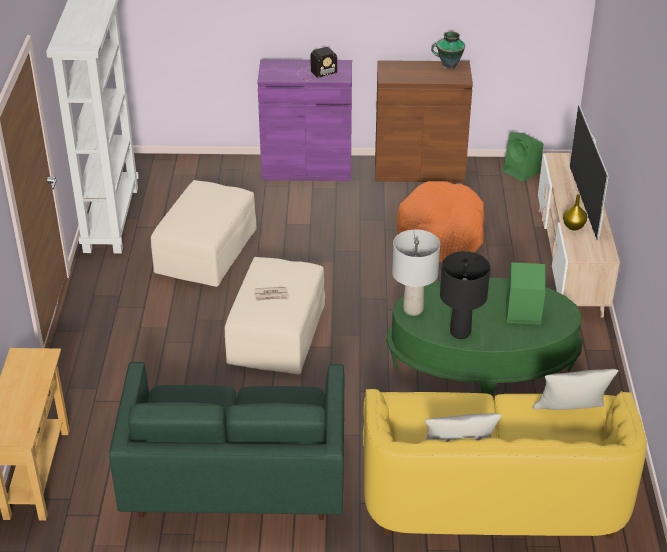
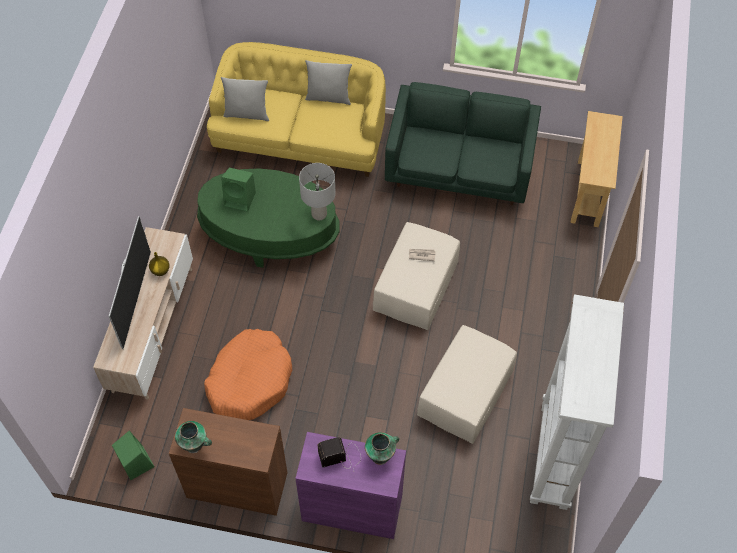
camera: 170 degrees left, 20 degrees up
(279, 76) = (381, 456): none -> vase
(460, 332) = (292, 188): black table lamp -> none

